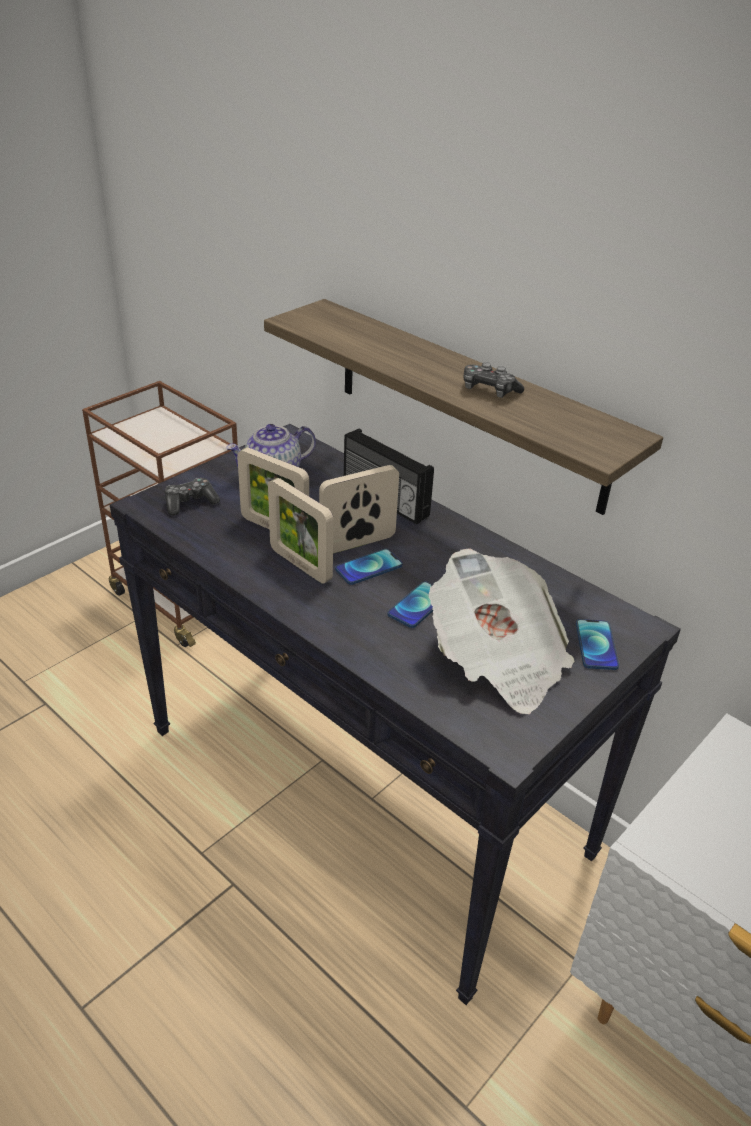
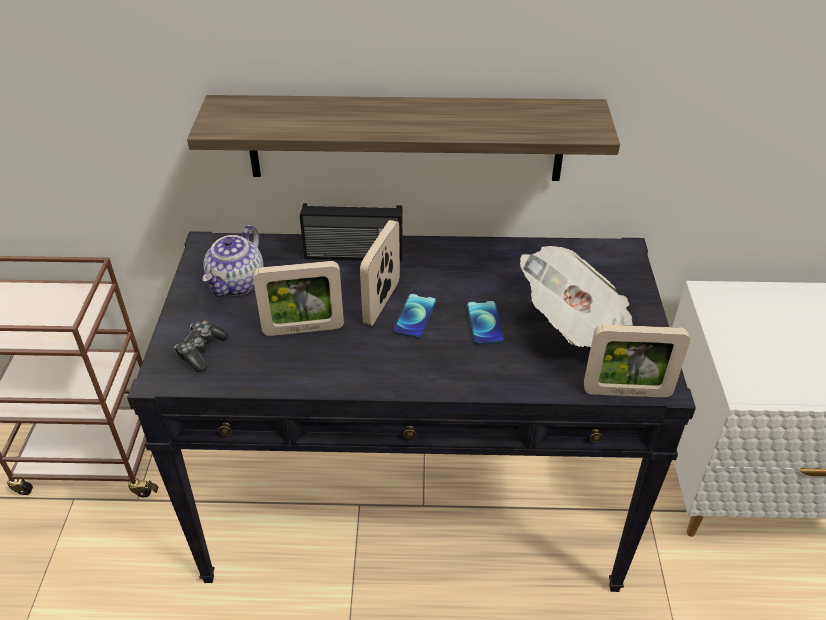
camera: 40 degrees left, 5 degrees up
(300, 565) = (364, 346): picture frame -> picture frame (626, 392)
(489, 390) = (457, 118): game controller -> none
(596, 645) = (618, 279): phone -> none

